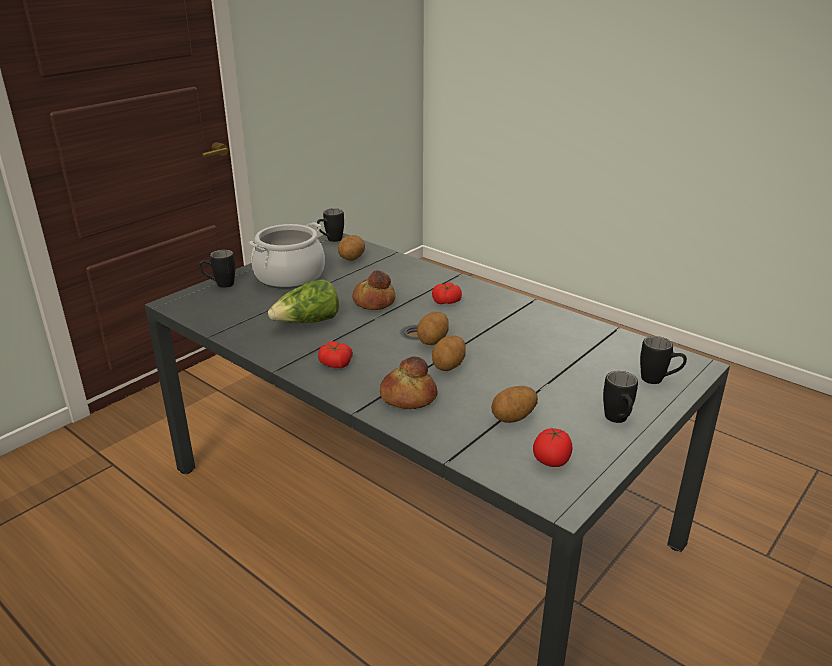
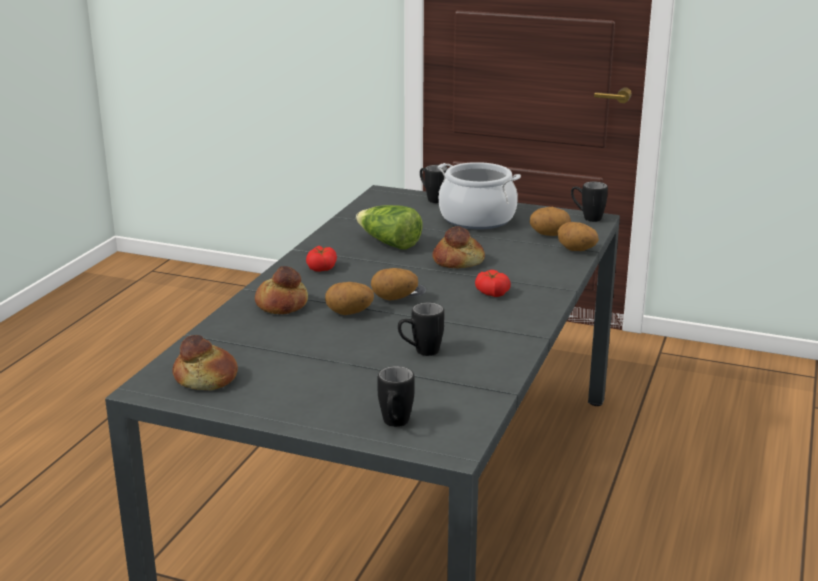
camera: 70 degrees right, 5 degrees down
(513, 418) = (270, 354): potato -> potato (576, 250)
(551, 460) = (206, 378): tomato -> bread
(618, 421) = (292, 406): black mug -> black mug (420, 352)

